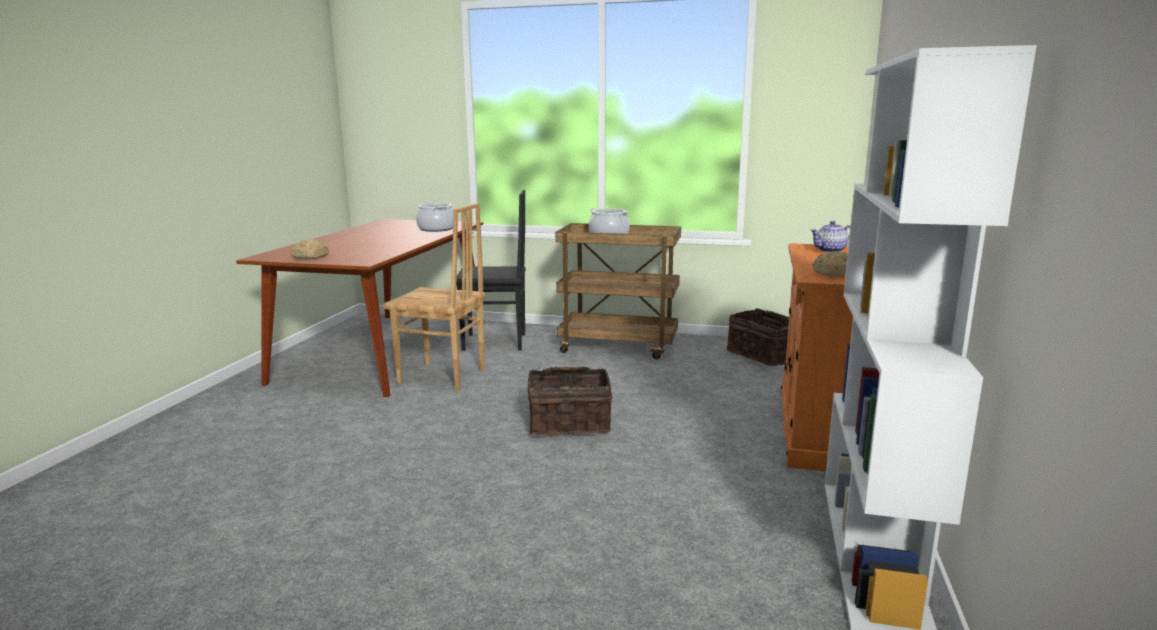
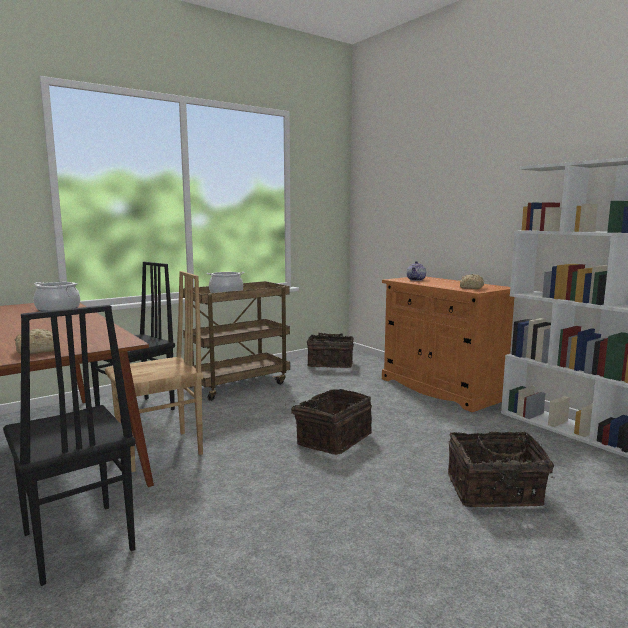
camera: 50 degrees left, 5 degrees down
(292, 409) = (76, 543): none -> black chair
(577, 535) = (495, 492): none -> basket

